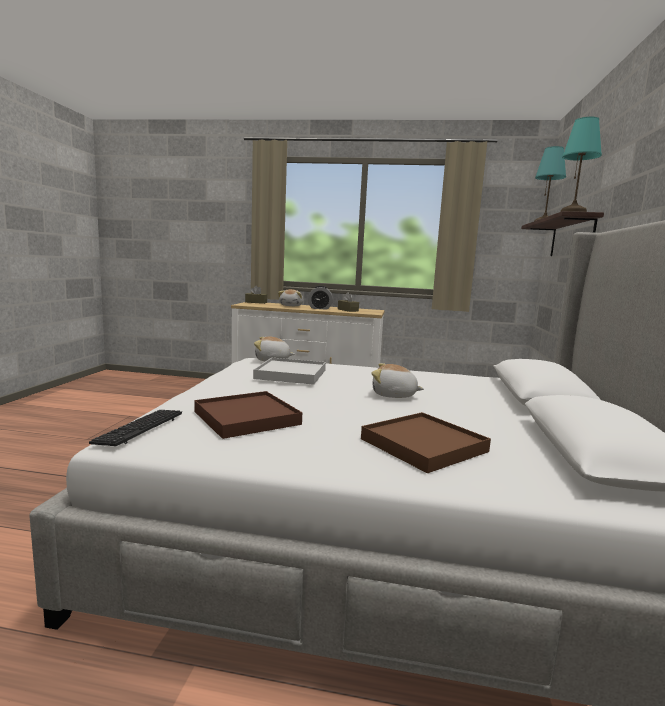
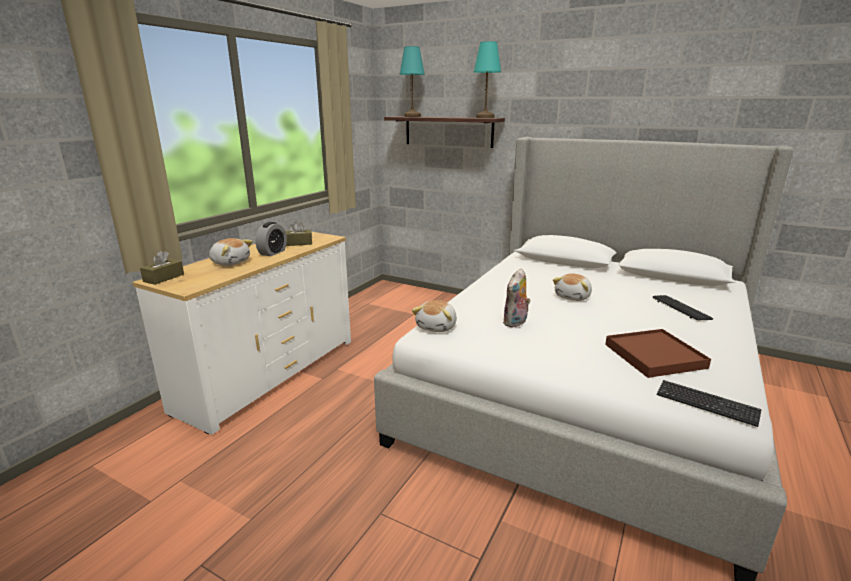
camera: 70 degrees left, 10 degrees up
(291, 374) = (516, 323): white tray -> plush toy
(423, 445) = (680, 309): brown tray -> keyboard

